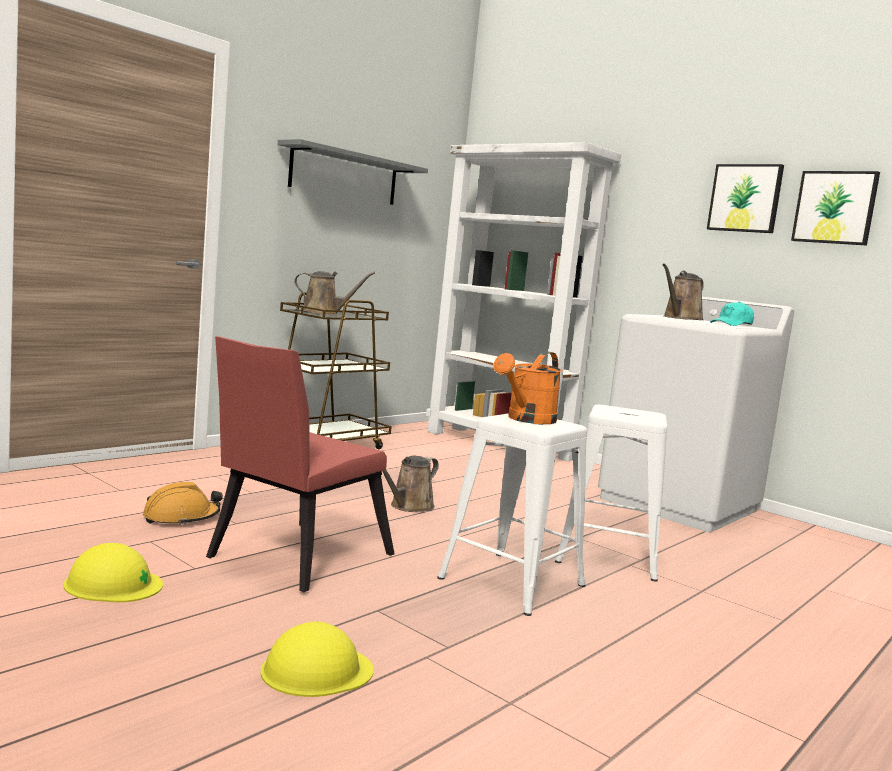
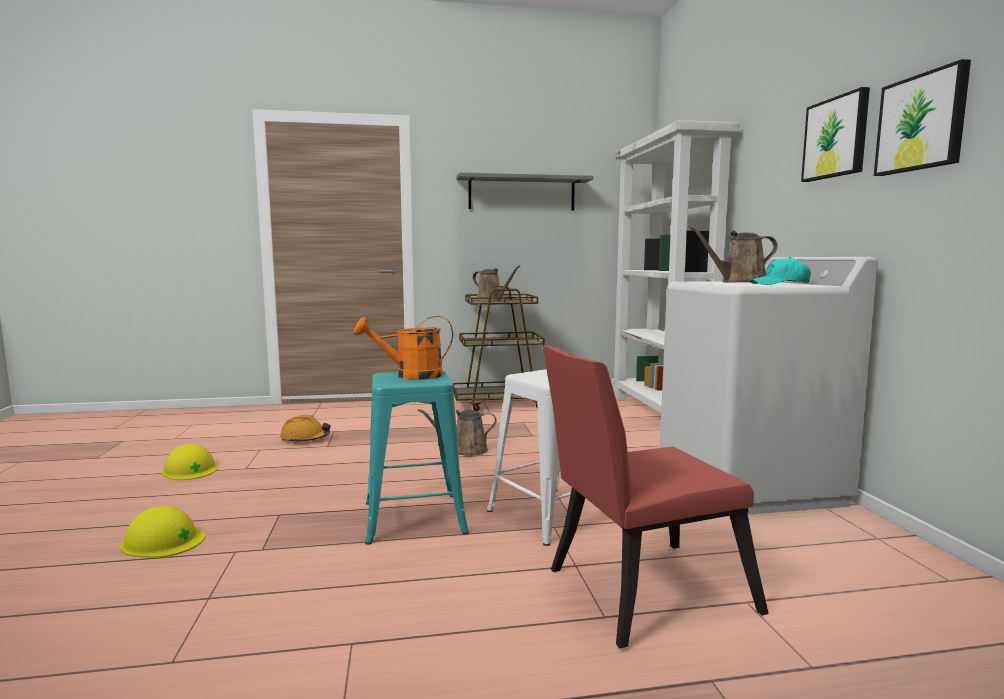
camera: 40 degrees right, 0 degrees up
(292, 558) = (308, 472): red chair -> red chair (638, 591)
(512, 582) = (414, 517): white stool -> turquoise stool

